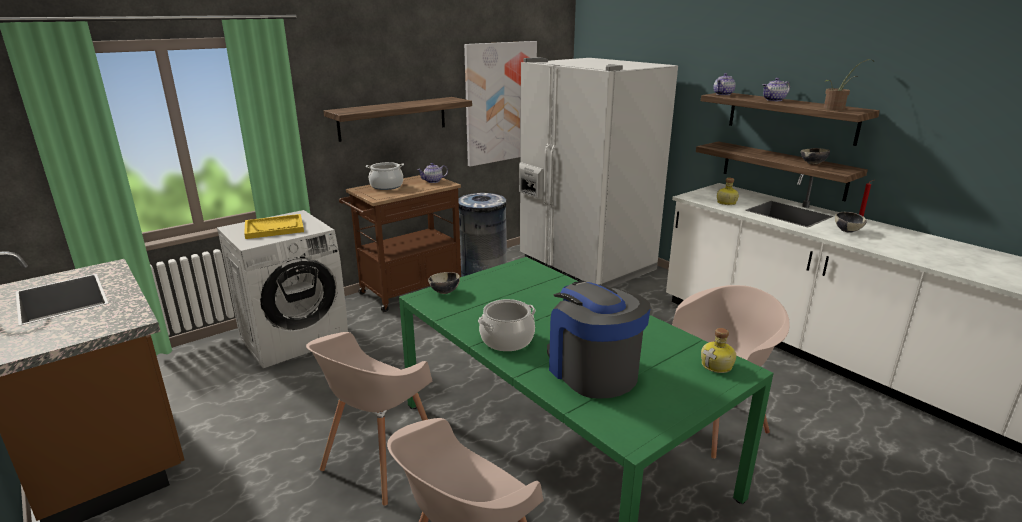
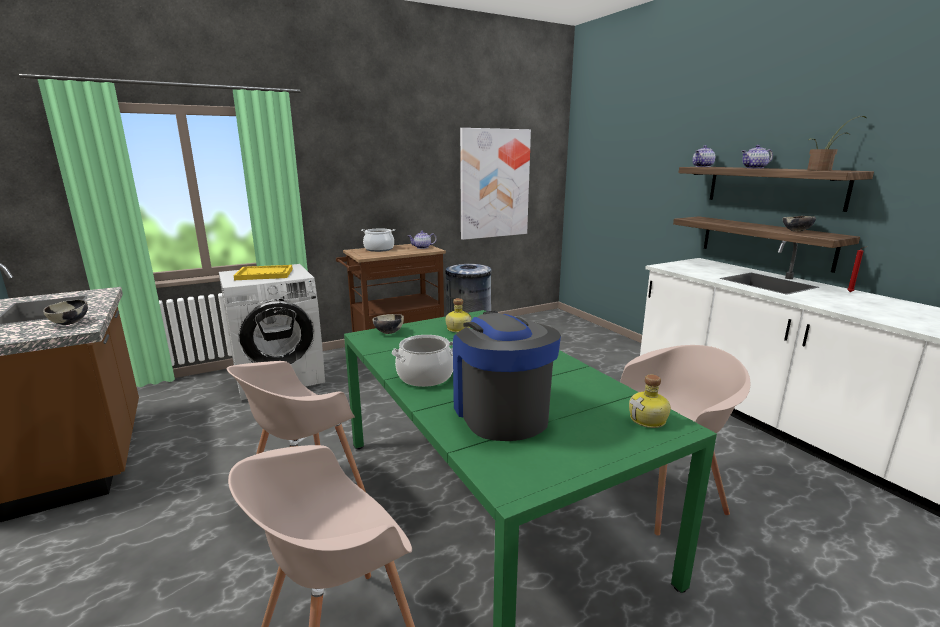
camera: 10 degrees right, 5 degrees down
(393, 118) = (390, 190): shelf -> none
(586, 263) = (568, 336): white fridge -> none
(725, 202) = (700, 272): bottle -> bottle (457, 329)
(847, 230) = (834, 299): bowl -> bowl (70, 323)

